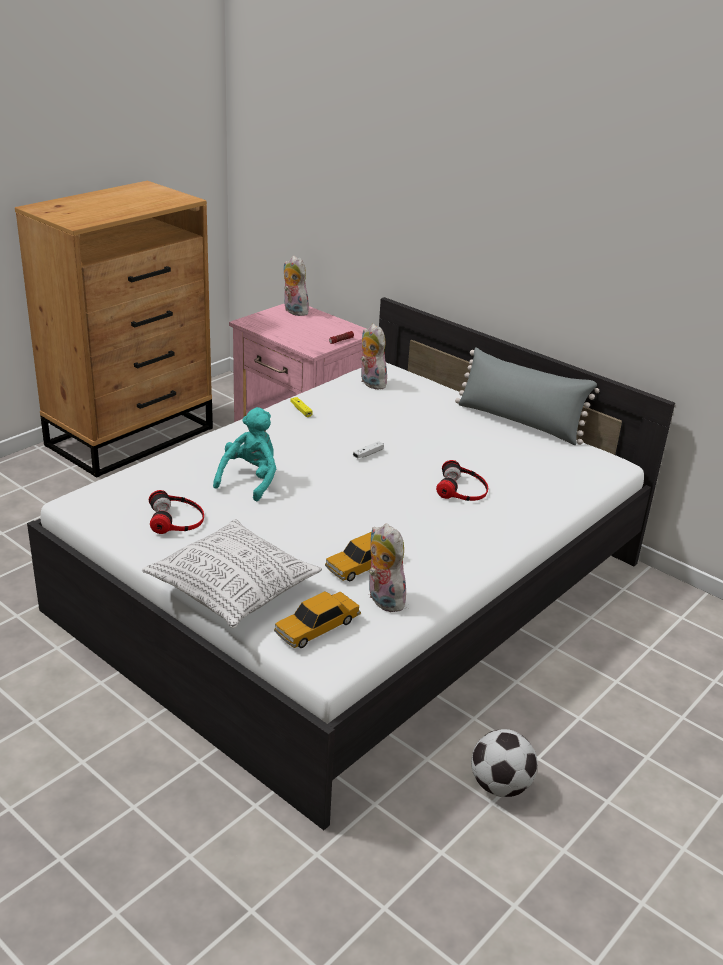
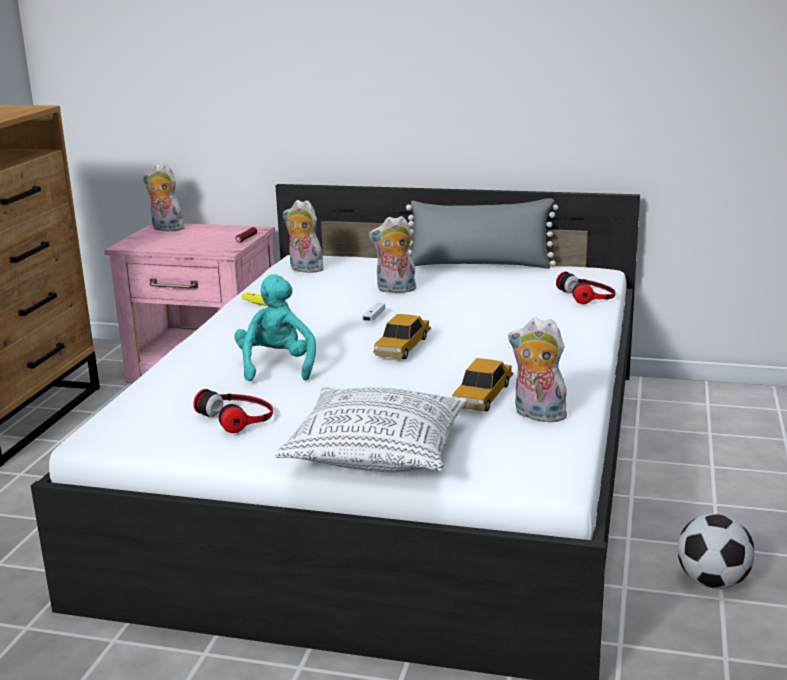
camera: 25 degrees left, 10 degrees down
(317, 627) = (506, 454): toy car -> toy car (402, 346)
(417, 429) = (395, 290): none -> plush toy
(462, 489) = (496, 319): headphones -> headphones (588, 295)

